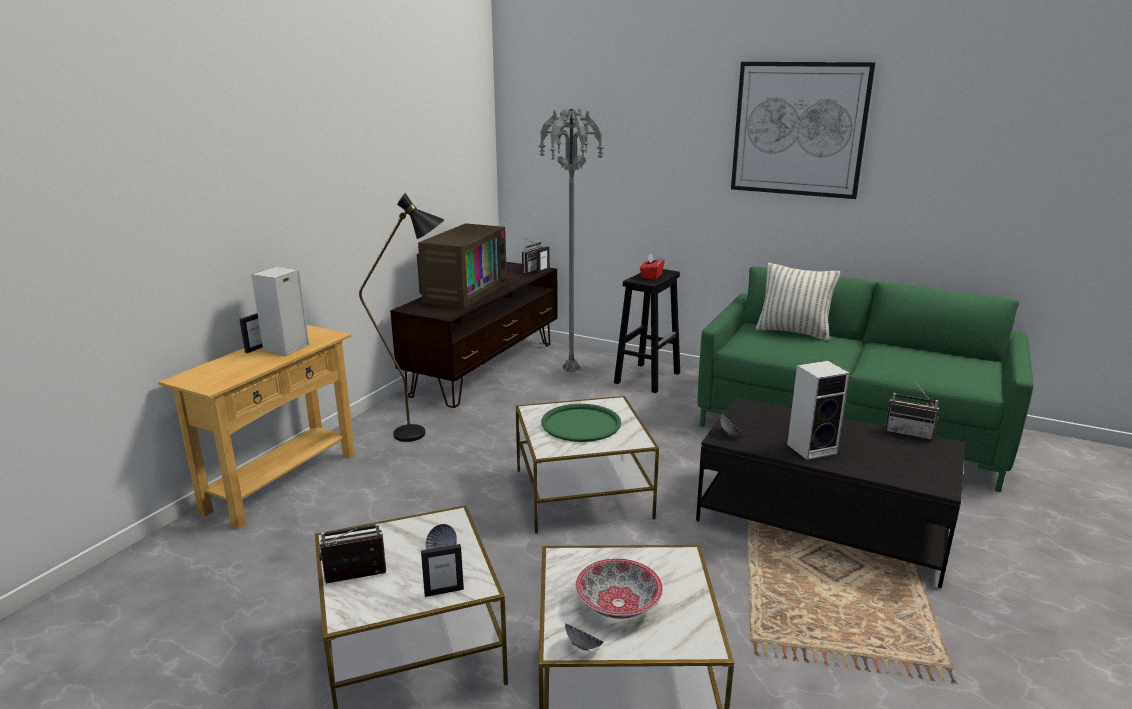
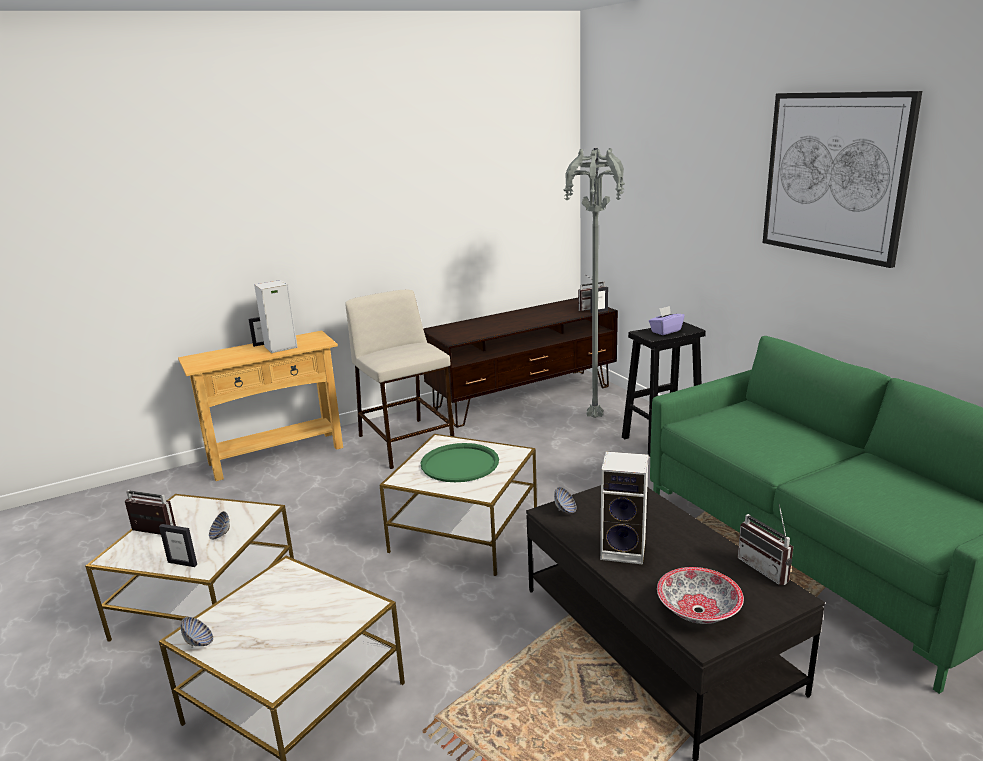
camera: 35 degrees right, 0 degrees up
(421, 434) = (407, 443): black floor lamp -> beige stool
(464, 291) = (500, 321): television -> none
(618, 603) = (266, 622): bowl -> bowl (698, 610)
(651, 276) = (665, 331): red tissue box -> purple tissue box
(793, 332) = (778, 421): pillow -> none

